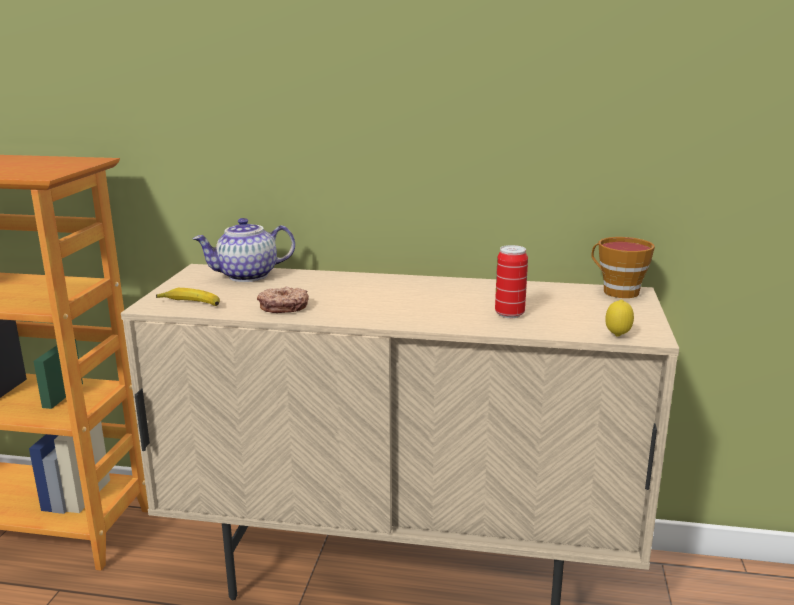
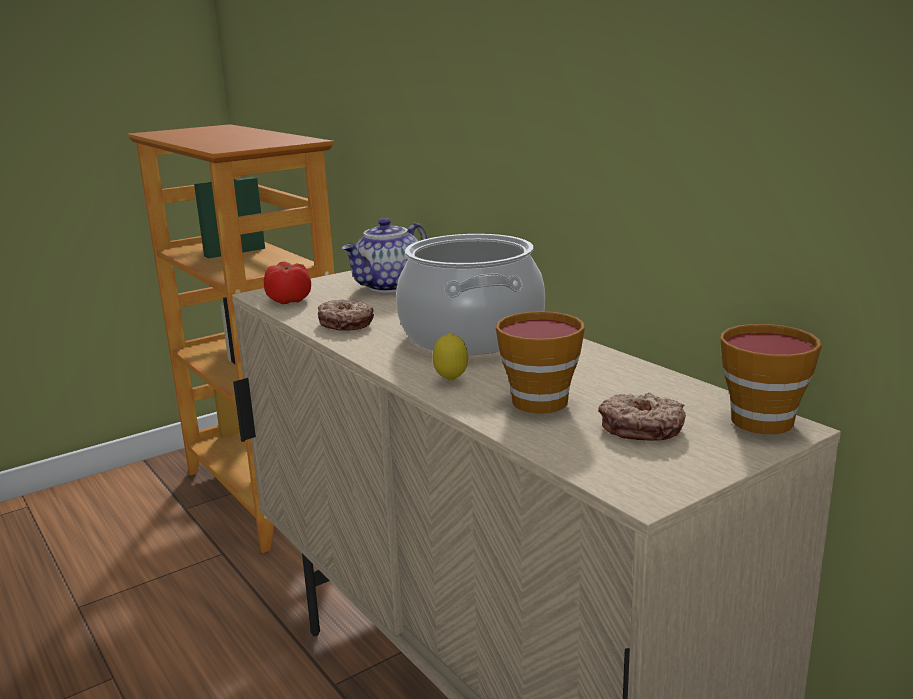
camera: 45 degrees right, 0 degrees up
(191, 304) = (289, 300): banana -> tomato
(247, 276) = (390, 286): teapot -> teapot turned 75 degrees counterclockwise
(387, 292) = (470, 335): none -> cooking pot
(509, 314) = (534, 399): can -> cup
(585, 310) = (641, 427): none -> donut
(617, 336) = (596, 474): lemon -> lemon (451, 381)

